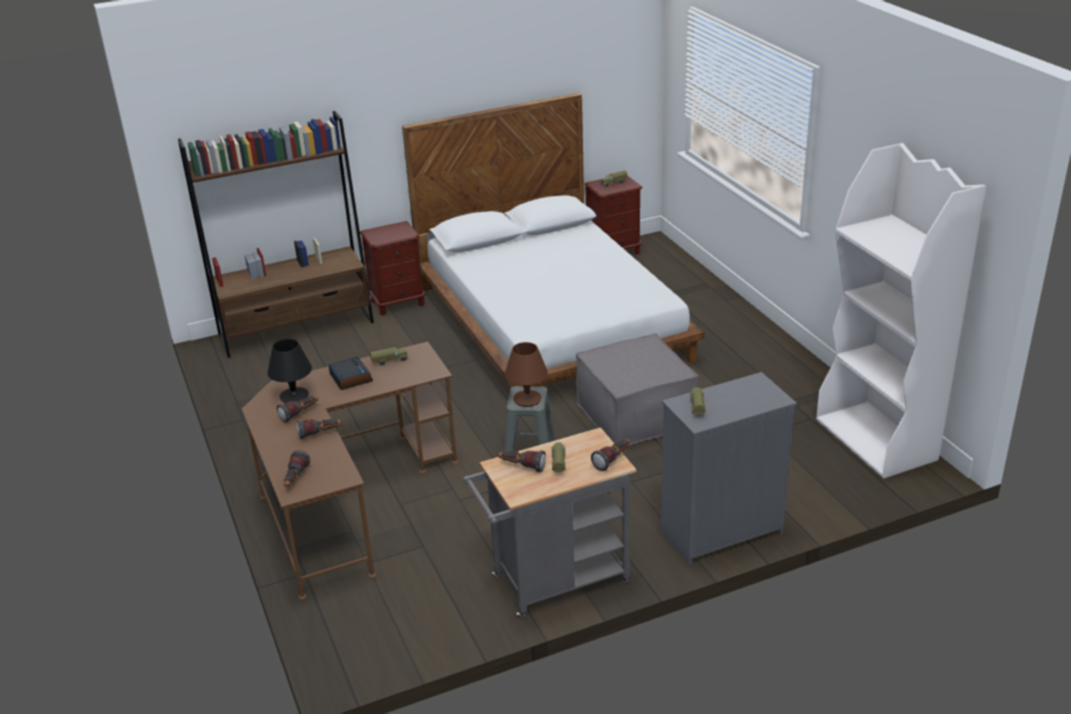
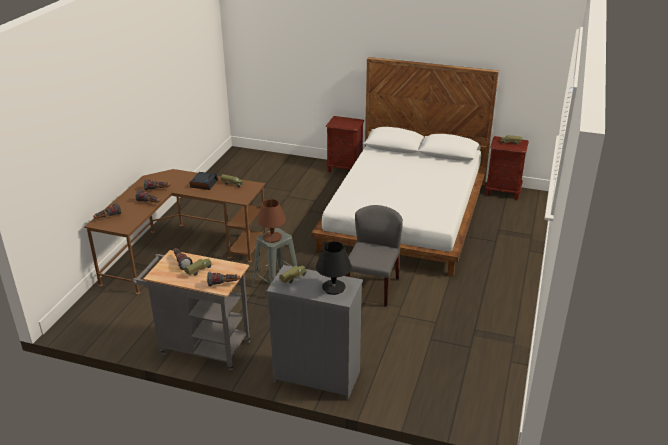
camera: 40 degrees right, 0 degrees up
(294, 396) = (169, 181): black table lamp -> black table lamp (334, 288)
(297, 329) = (280, 160): brown bookcase -> none
(636, 415) = (372, 288): grey ottoman -> grey chair
(876, 440) = (492, 384): white bookcase -> none

